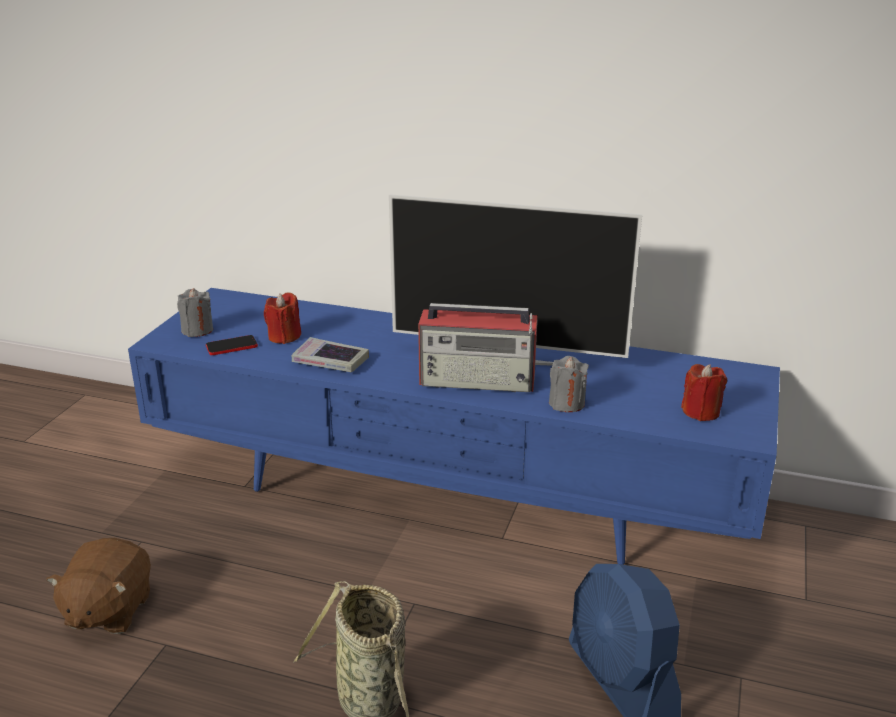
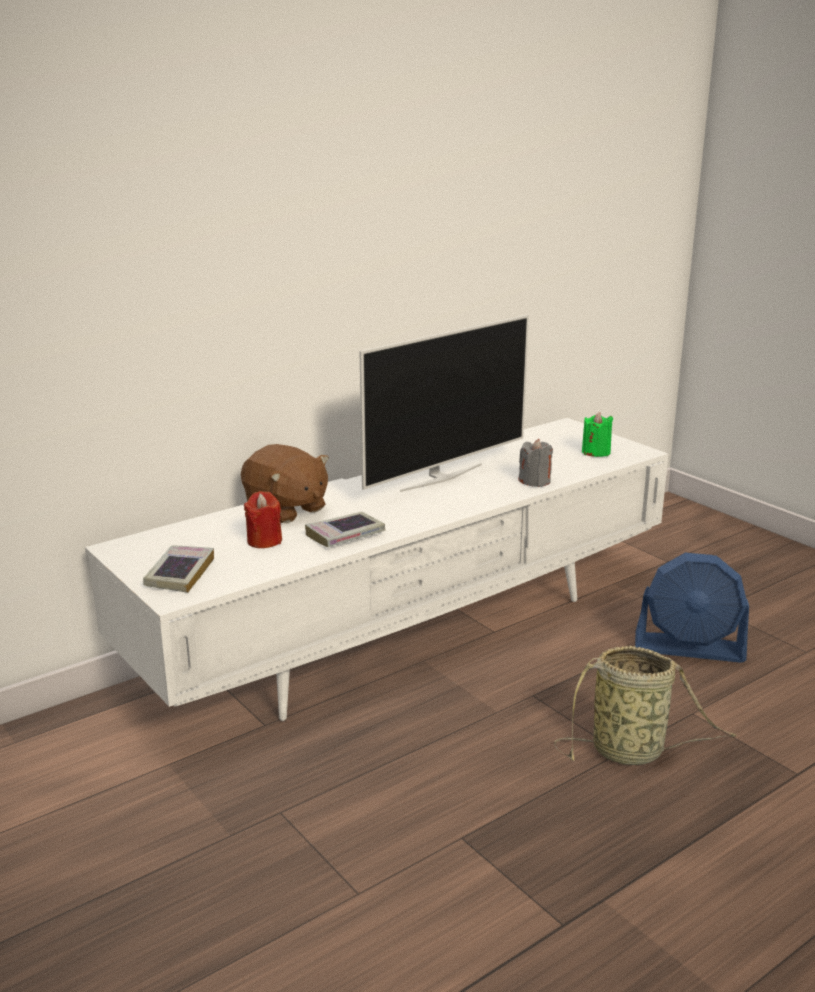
camera: 55 degrees left, 5 degrees down
(108, 610) = (374, 861): brown plush toy -> brown plush toy (286, 509)
(197, 330) = (180, 574): grey candle -> book
(231, 346) = (245, 566): phone -> none
(449, 490) = (406, 630): blue tv stand -> white tv stand
(479, 380) = (461, 496): radio -> none
(701, 412) = (596, 452): red candle -> green candle

